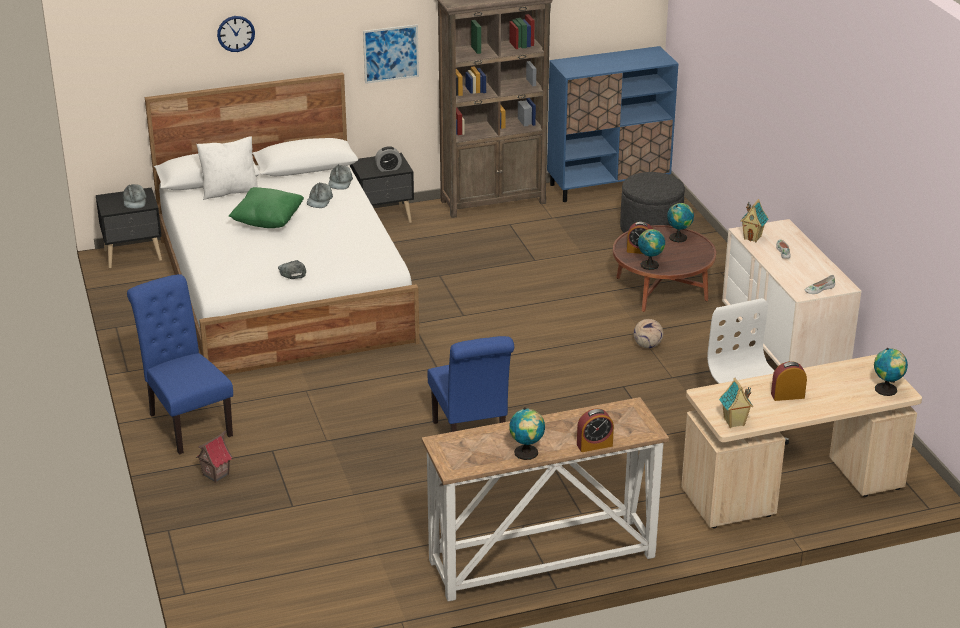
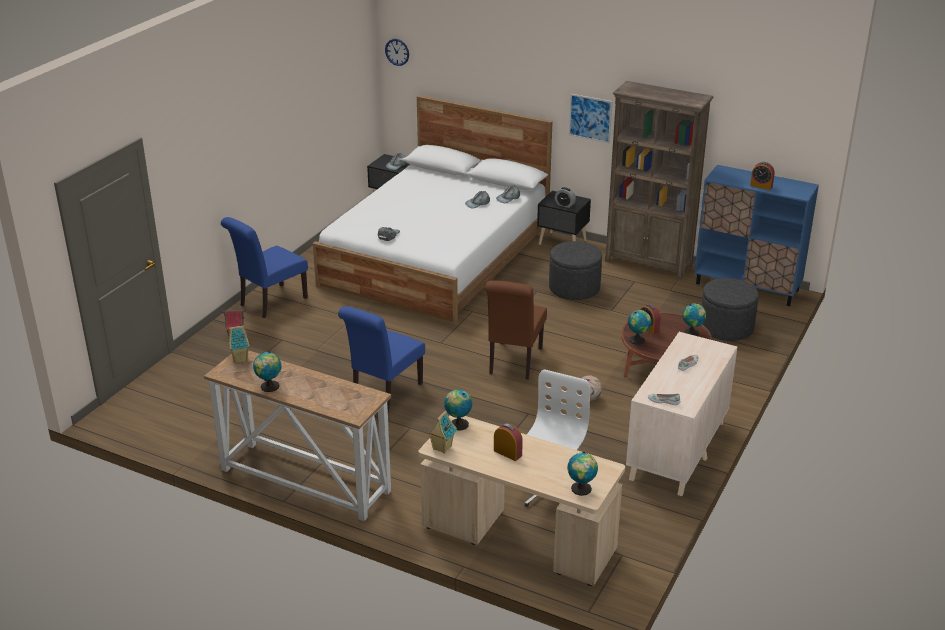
camera: 45 degrees right, 0 degrees up
(187, 422) = (270, 303): blue chair -> blue chair turned 150 degrees counterclockwise
(229, 191) = (439, 177): white pillow -> none
(236, 33) = (481, 68): wall clock -> wall clock (397, 52)
(268, 222) = (427, 202): green pillow -> none
(469, 256) = (574, 288): none -> grey ottoman
(535, 350) = (514, 363): none -> brown chair
(594, 445) = (311, 404): alarm clock -> alarm clock (761, 186)
(709, 397) = (457, 424): none -> globe
(752, 238) = (684, 345): toy house -> toy house (241, 359)

